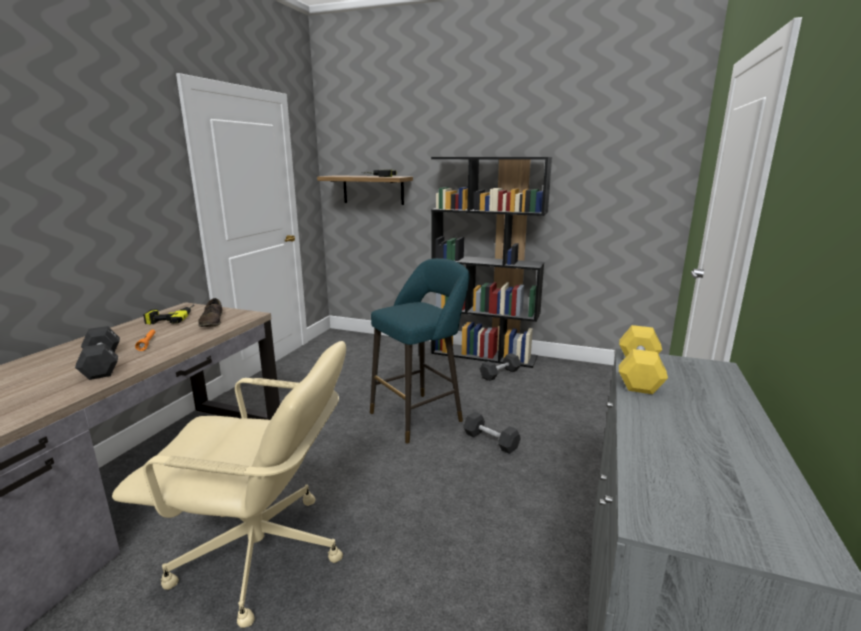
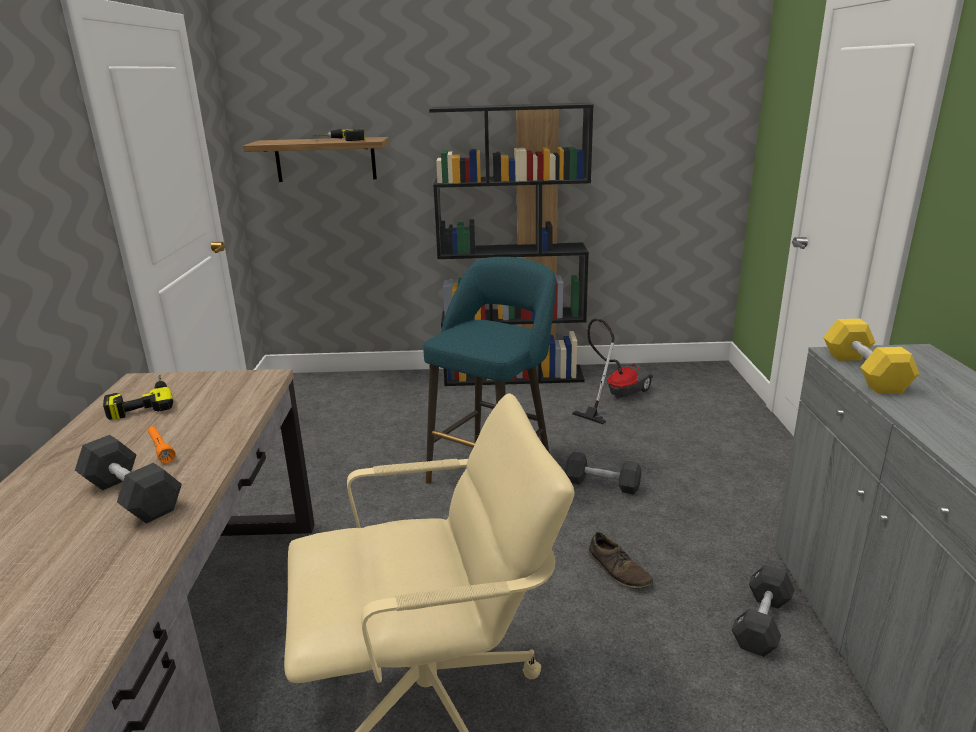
camera: 20 degrees left, 5 degrees up
(212, 321) = (218, 397): brown shoe -> brown shoe (618, 570)
(500, 374) = (551, 397): black dumbbell -> black dumbbell (761, 622)
(549, 382) = (615, 396): none -> vacuum cleaner

